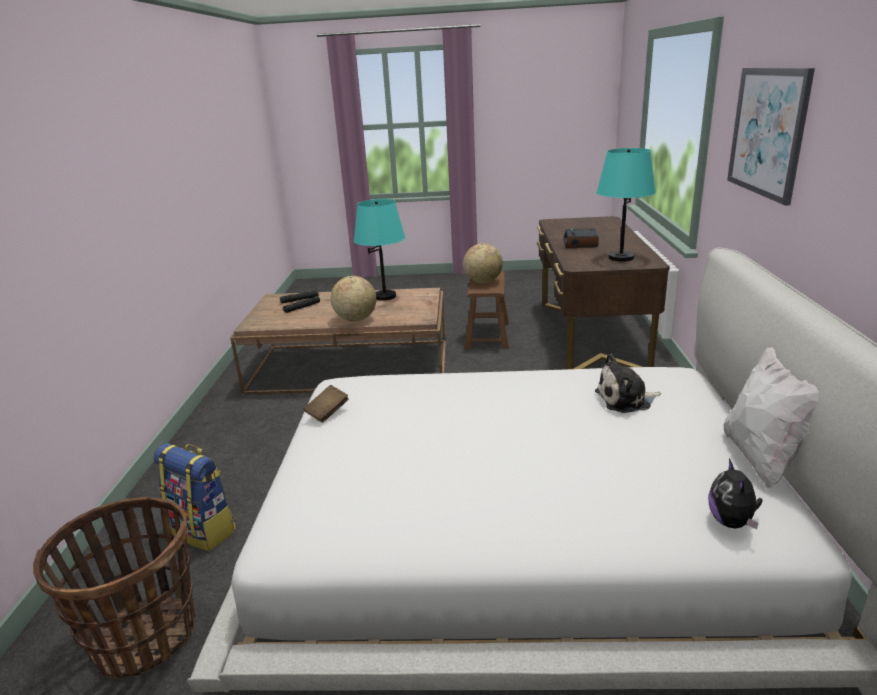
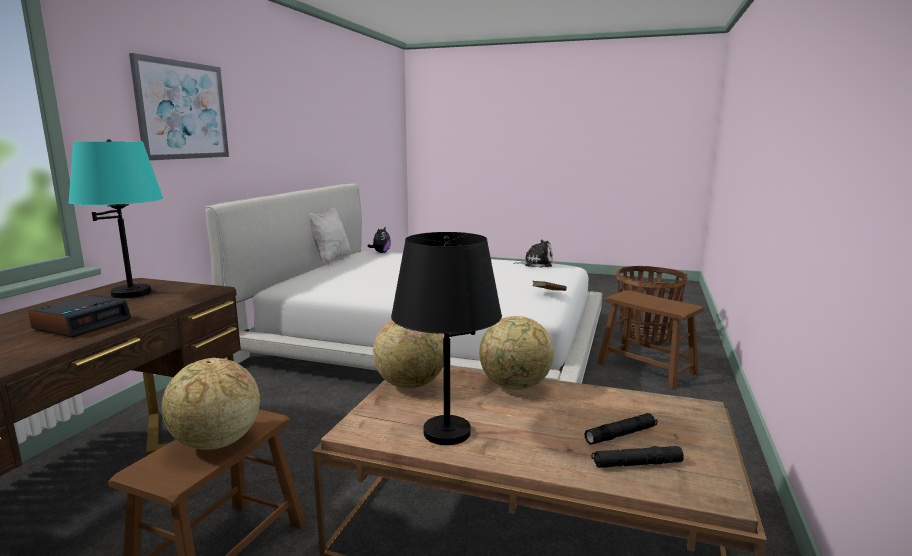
camera: 165 degrees left, 10 degrees down
(204, 530) = (646, 368): backpack -> brown stool
(385, 296) = (446, 433): turquoise table lamp -> black table lamp
(418, 311) = (410, 384): none -> globe
(626, 400) = (347, 276): plush toy -> plush toy (536, 264)

